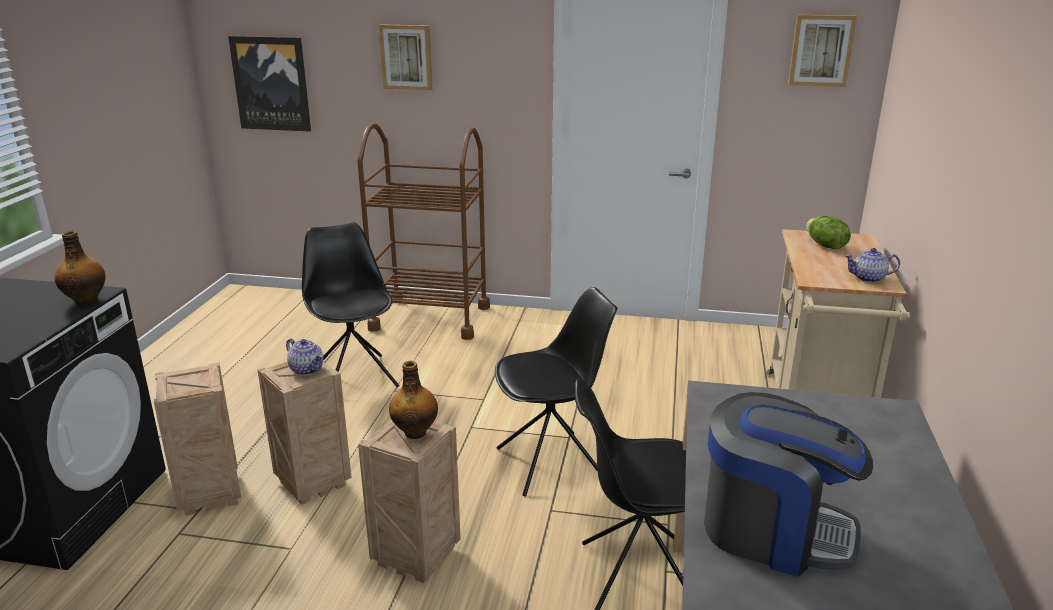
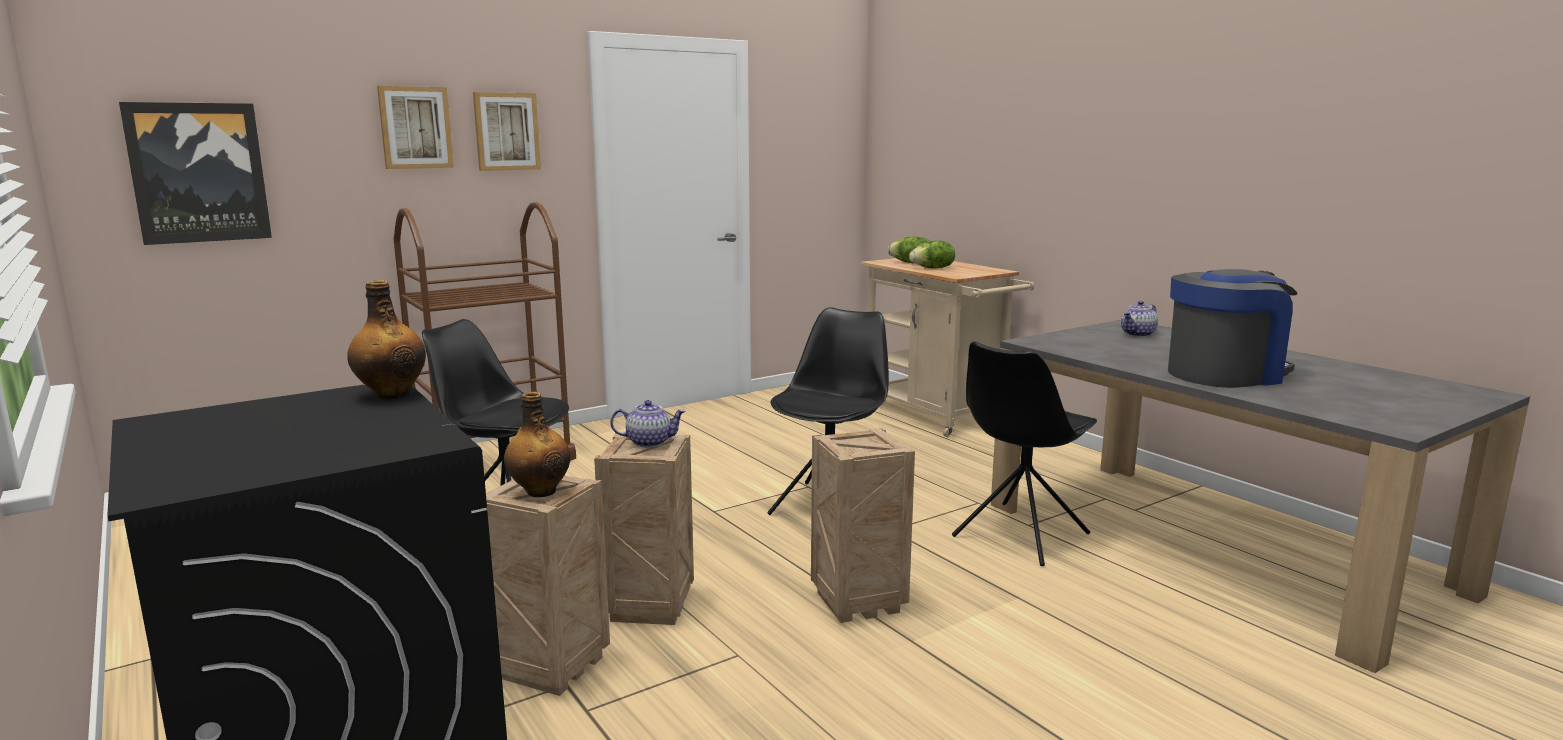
camera: 45 degrees left, 10 degrees down
(415, 432) = (862, 439): bottle -> bottle (540, 491)
(821, 50) = (821, 111): picture -> picture (506, 131)
(822, 260) = (933, 268): none -> lettuce
(868, 278) = (982, 270): teapot -> teapot (1138, 334)

